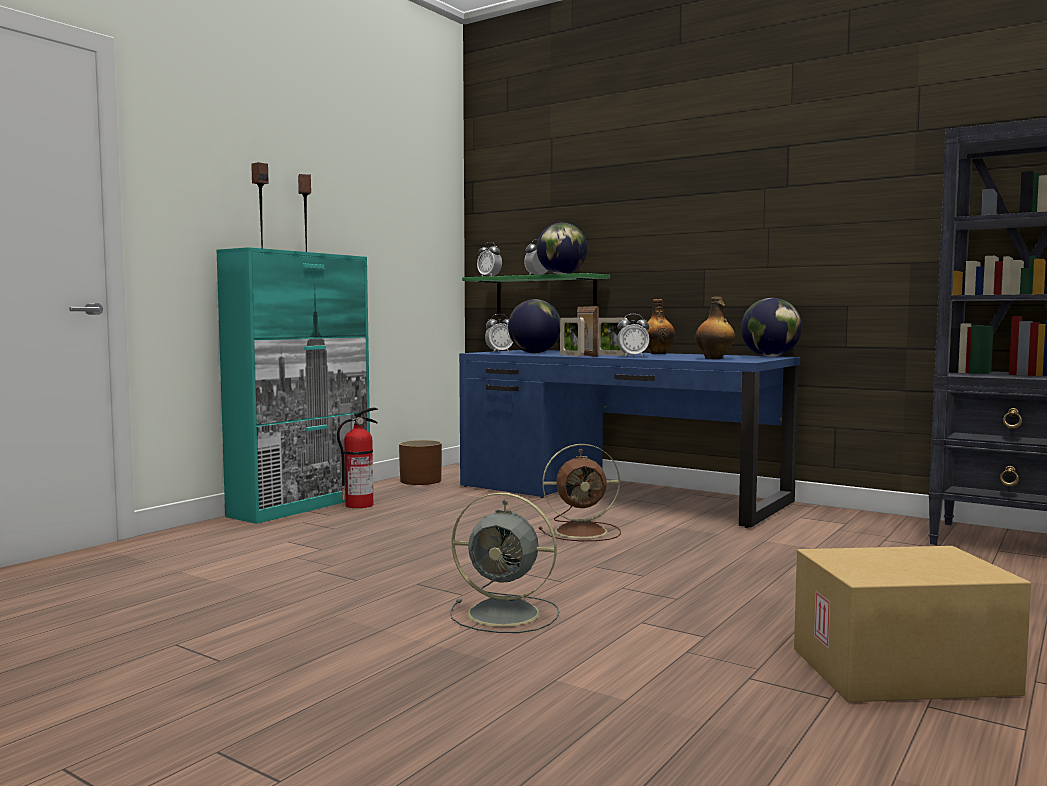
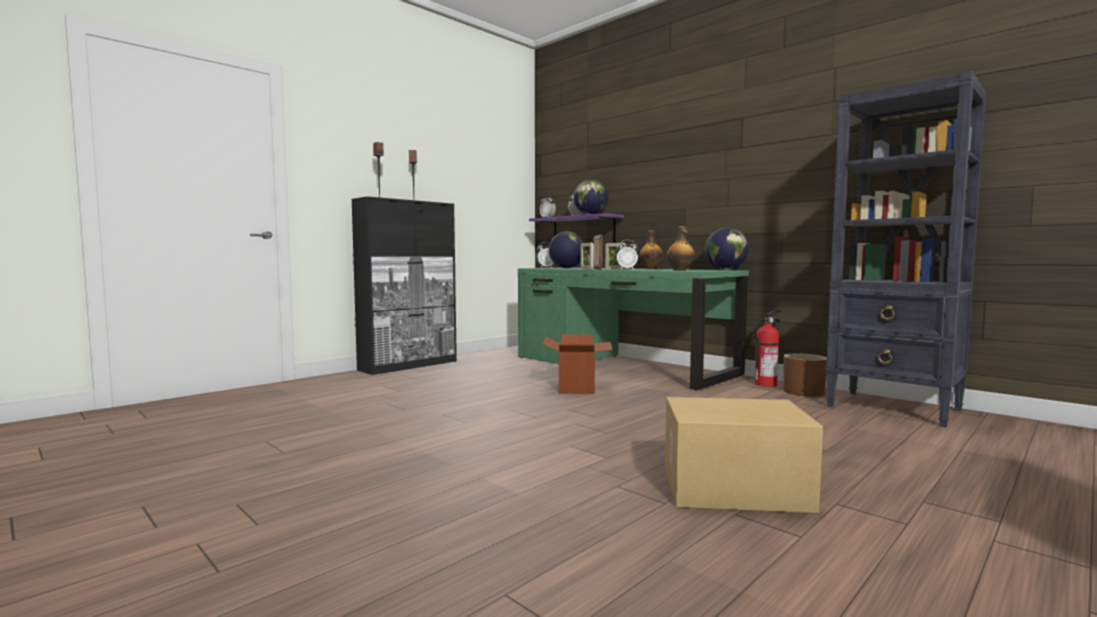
camera: 10 degrees right, 0 degrees up
(303, 505) = (409, 365): turquoise cabinet -> black cabinet
(360, 505) = (445, 366): fire extinguisher -> fire extinguisher (766, 384)
(421, 481) = (495, 353): brown planter -> brown planter (804, 392)
(507, 614) = (483, 435): grey fan -> none
(545, 296) = (583, 231): green shelf -> purple shelf
(583, 531) = (577, 388): brown fan -> cardboard box
(620, 494) = (622, 366): blue desk -> green desk

